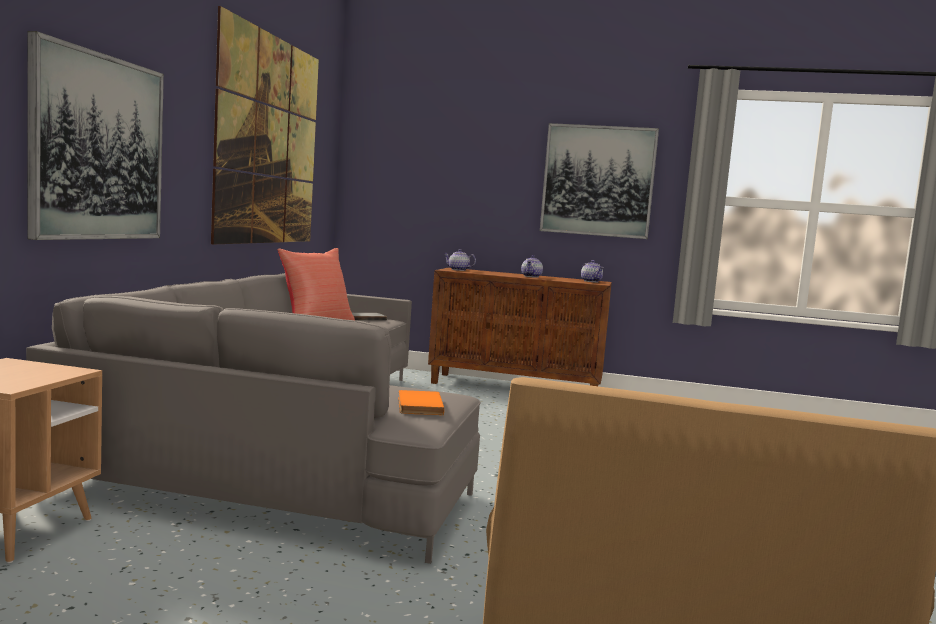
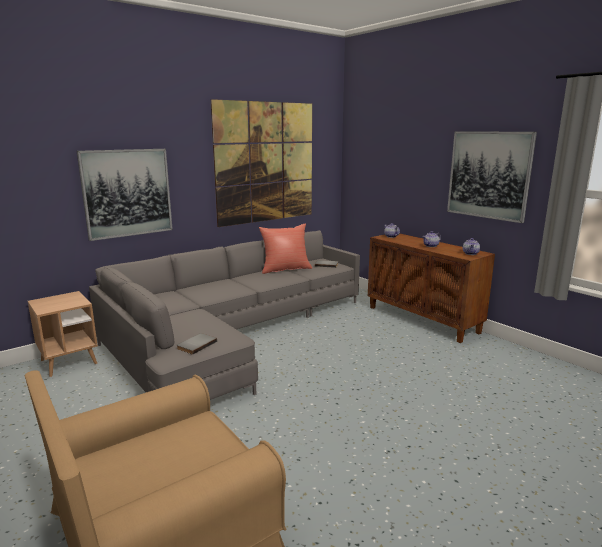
camera: 40 degrees right, 10 degrees up
(417, 405) = (196, 345): orange book -> grey book

